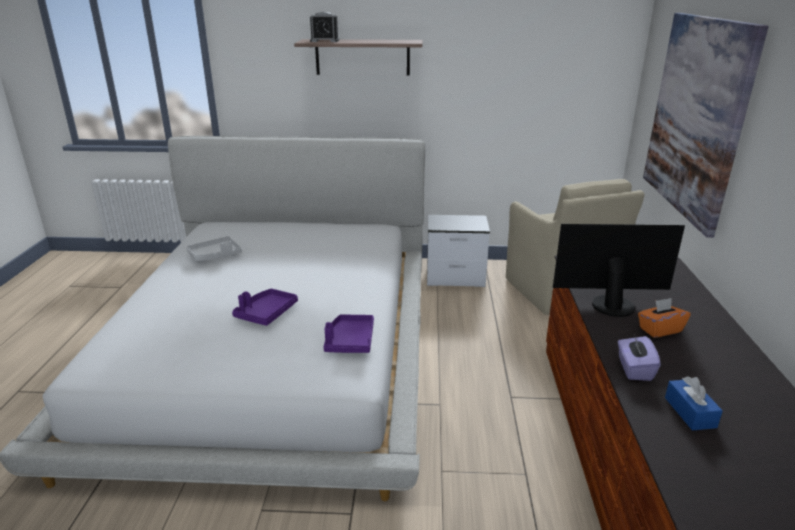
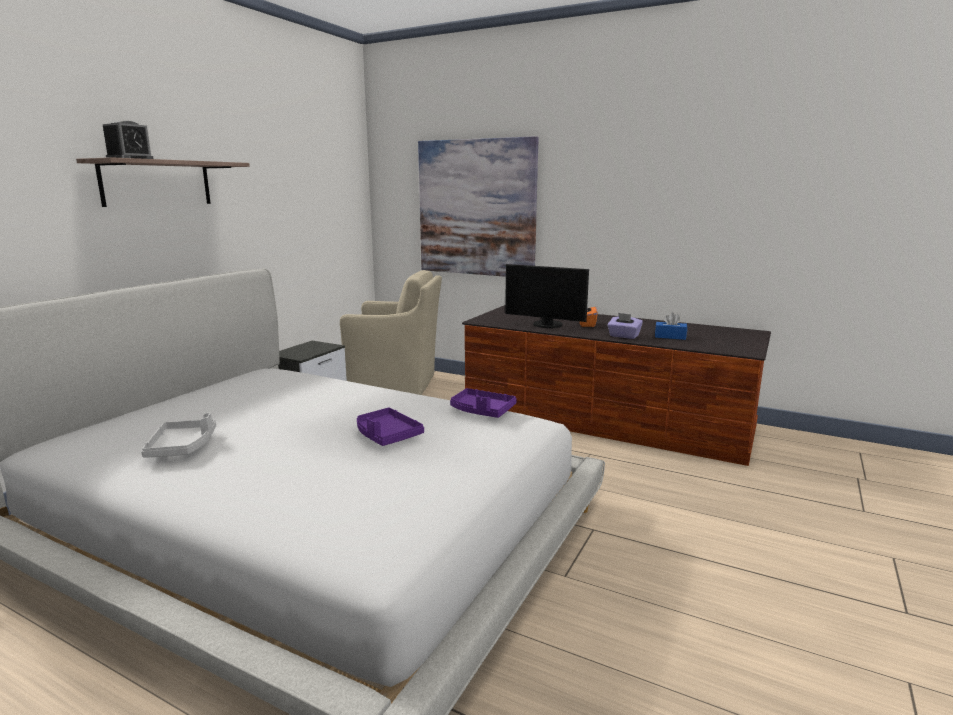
camera: 65 degrees left, 10 degrees down
(611, 303) = (546, 325): monitor -> monitor turned 90 degrees counterclockwise

